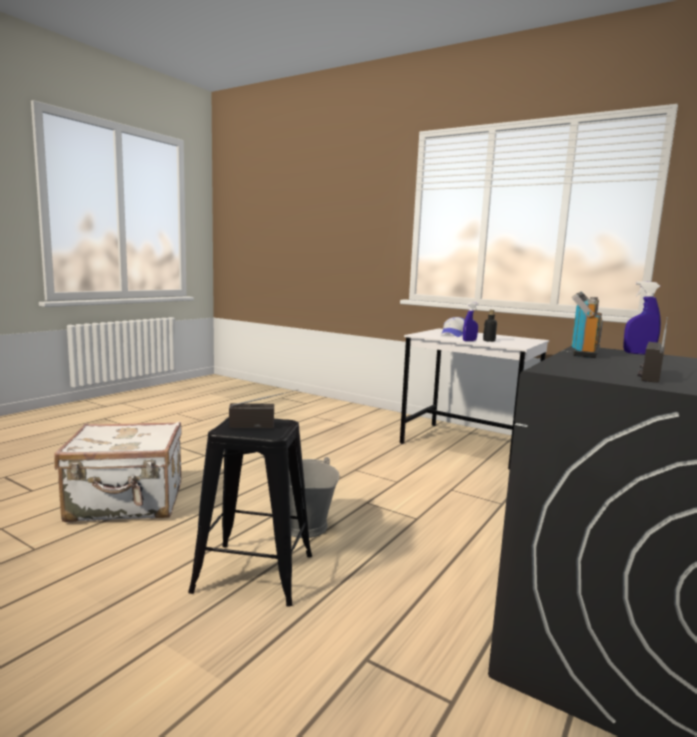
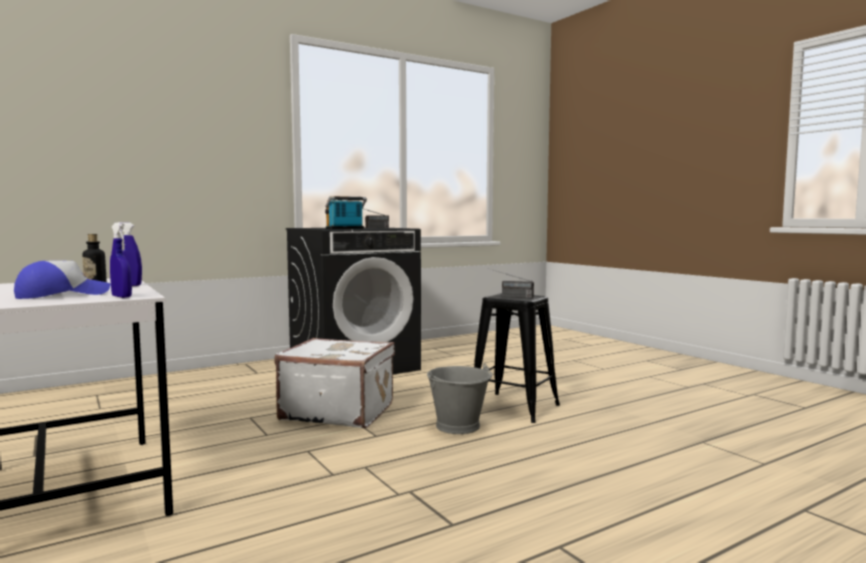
camera: 155 degrees left, 5 degrees down
(127, 503) = (646, 471): white suitcase -> white suitcase (338, 411)
(638, 353) = (319, 228): blue spray bottle -> blue spray bottle (121, 297)

